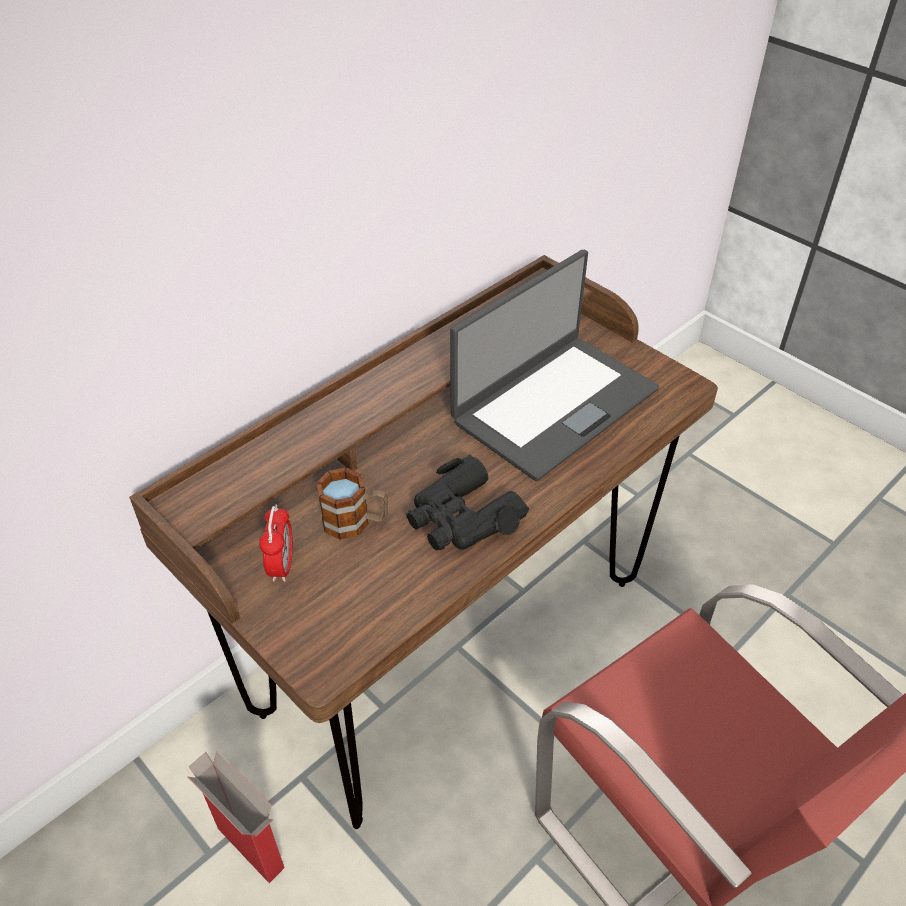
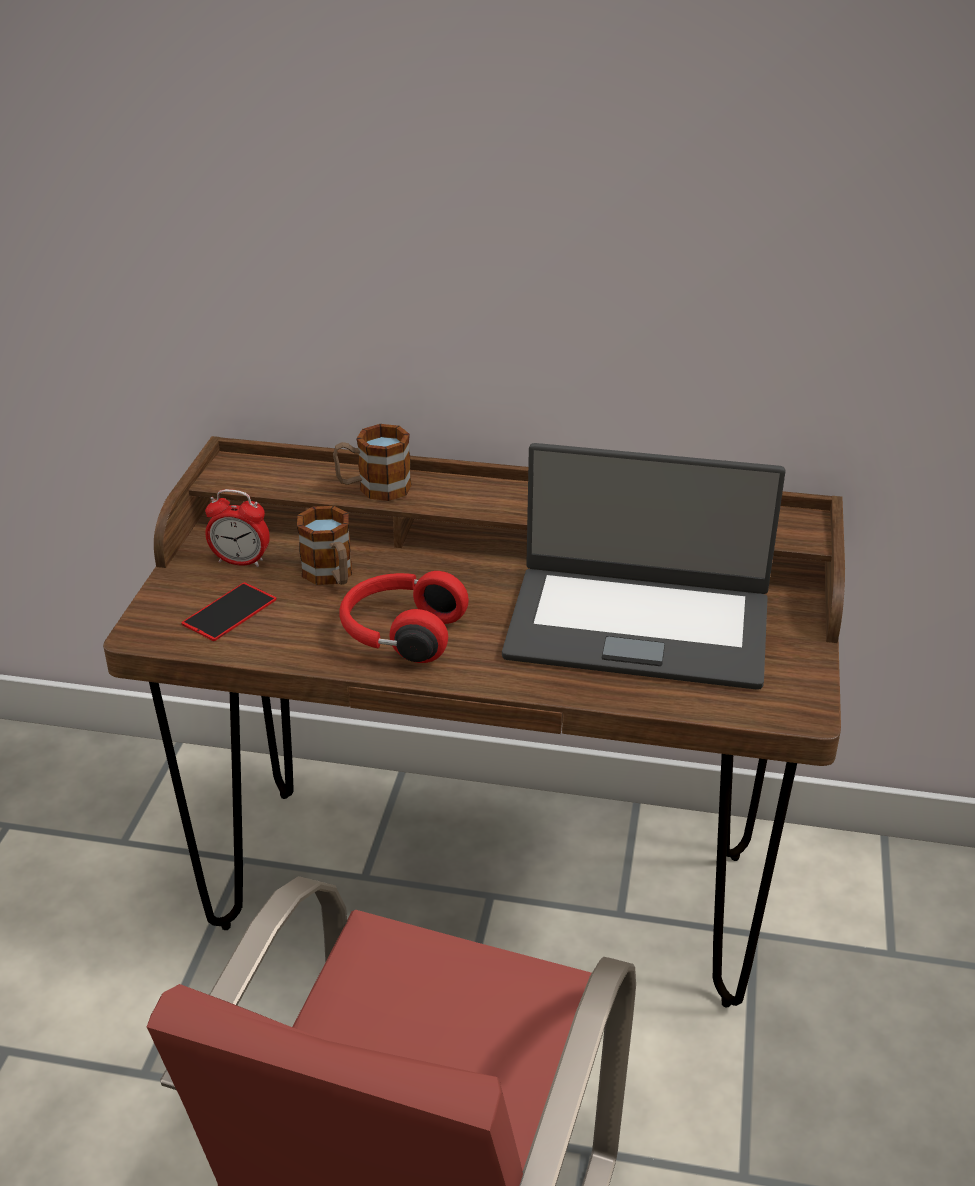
camera: 55 degrees right, 10 degrees down
(252, 849) = (146, 867): cardboard box -> none
(282, 566) = (241, 561): alarm clock -> alarm clock turned 45 degrees clockwise
(311, 441) = (373, 488): none -> mug
(345, 602) = (229, 612): none -> phone
(462, 518) = (400, 633): black binoculars -> red headphones

